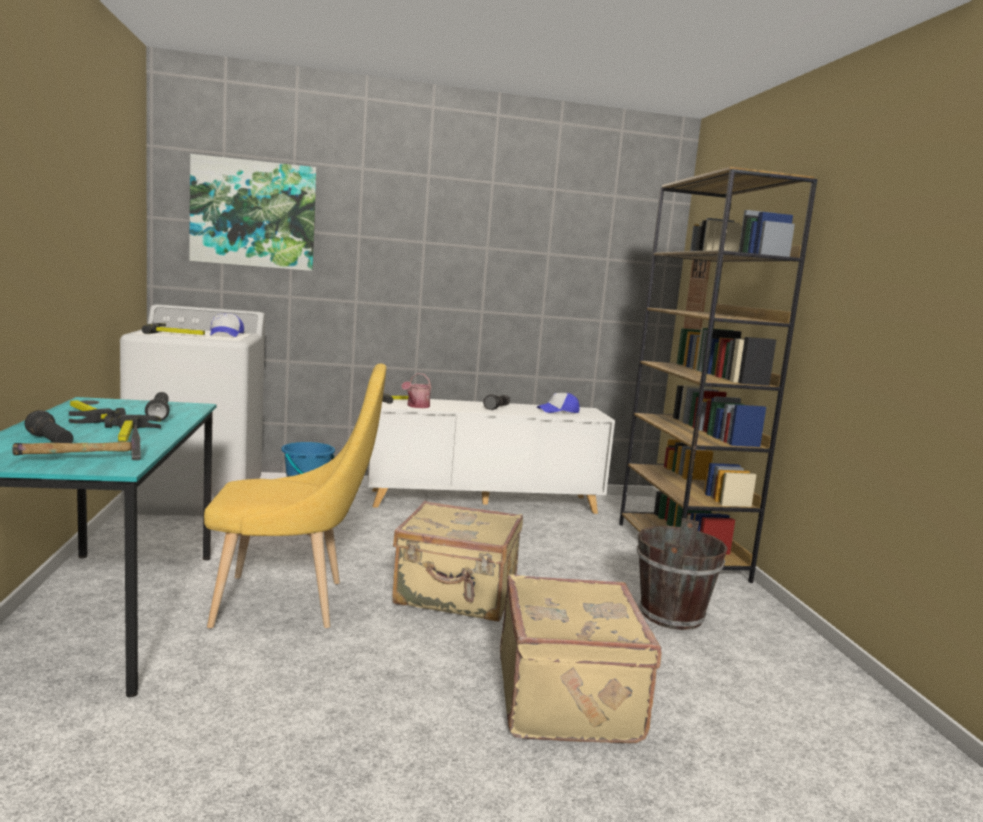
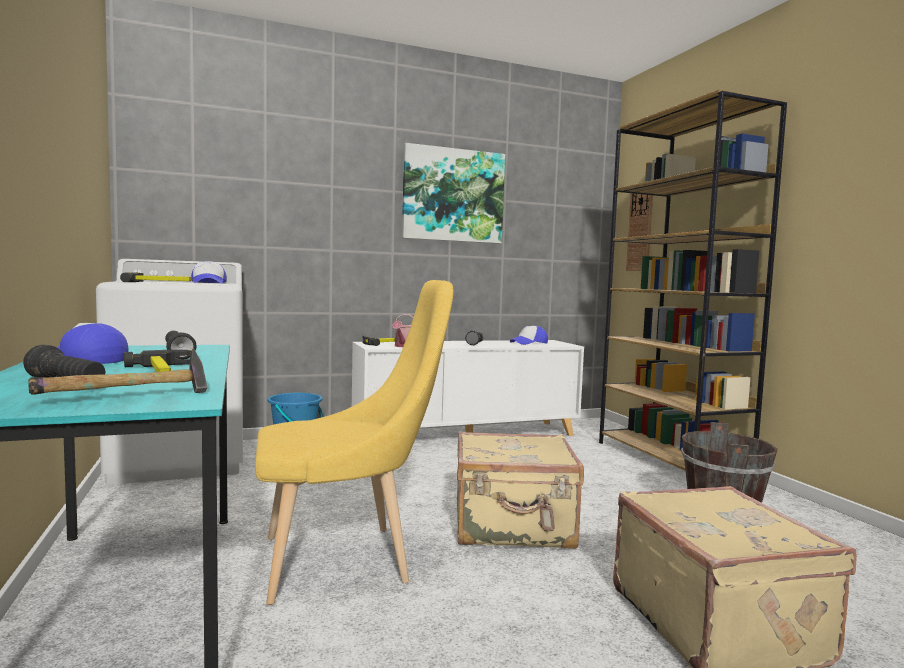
camera: 10 degrees left, 5 degrees down
(85, 415) = (87, 359): hammer -> cap
(254, 214) = (226, 164): picture -> picture (453, 195)

